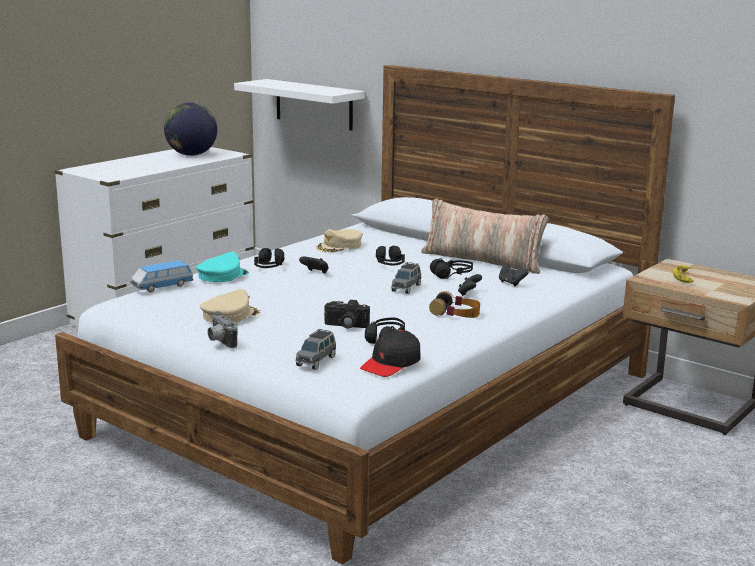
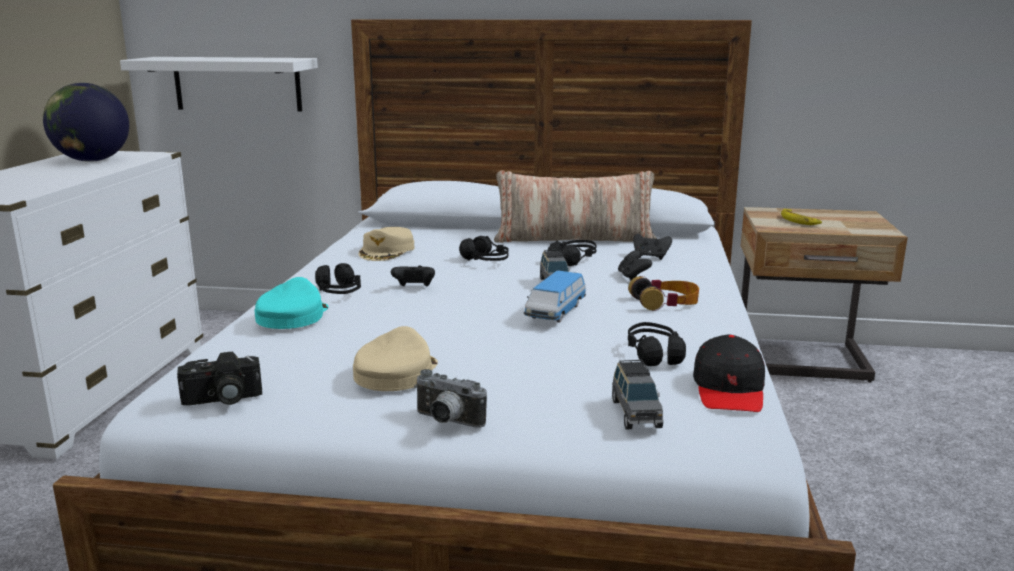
camera: 30 degrees left, 0 degrees up
(162, 286) = (220, 352): toy car -> toy car (555, 312)
(345, 326) = (574, 349): camera -> camera (222, 399)

